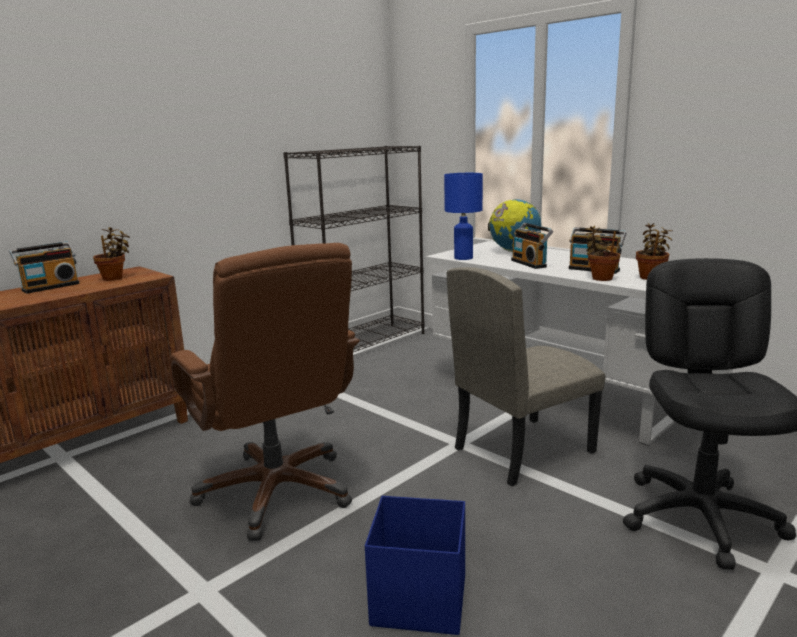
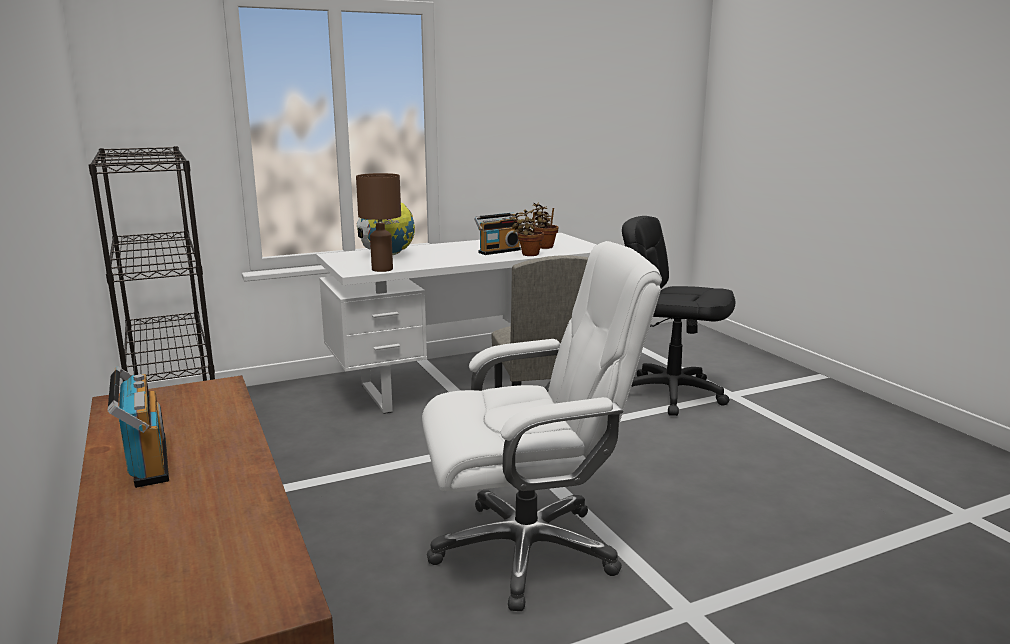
camera: 70 degrees left, 0 degrees up
(115, 278) = (173, 412): potted plant -> none
(277, 491) = (527, 550): brown office chair -> white office chair
(418, 599) = (729, 505): blue storage box -> none
(463, 258) = (381, 269): blue table lamp -> brown table lamp
(530, 263) = (446, 259): radio -> none

